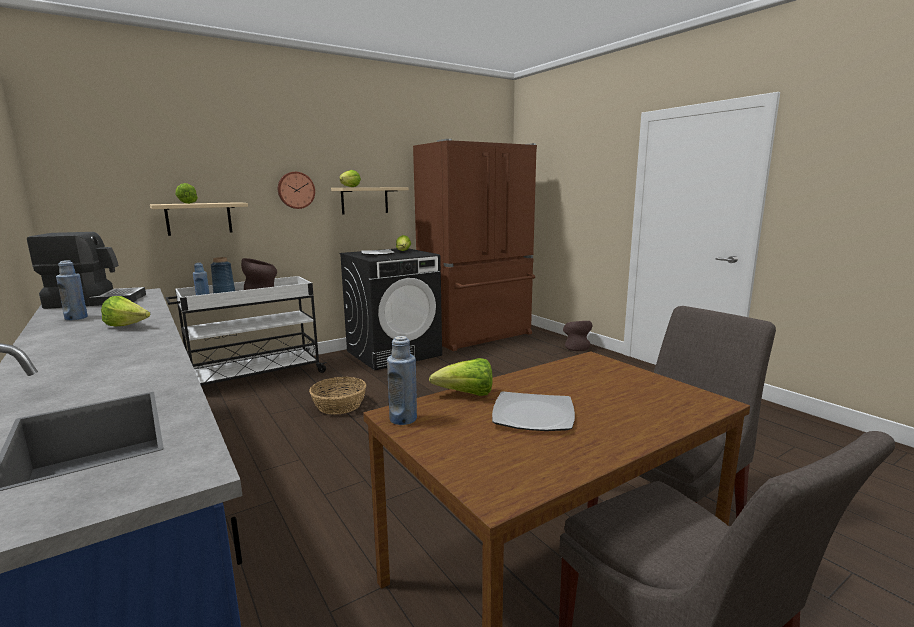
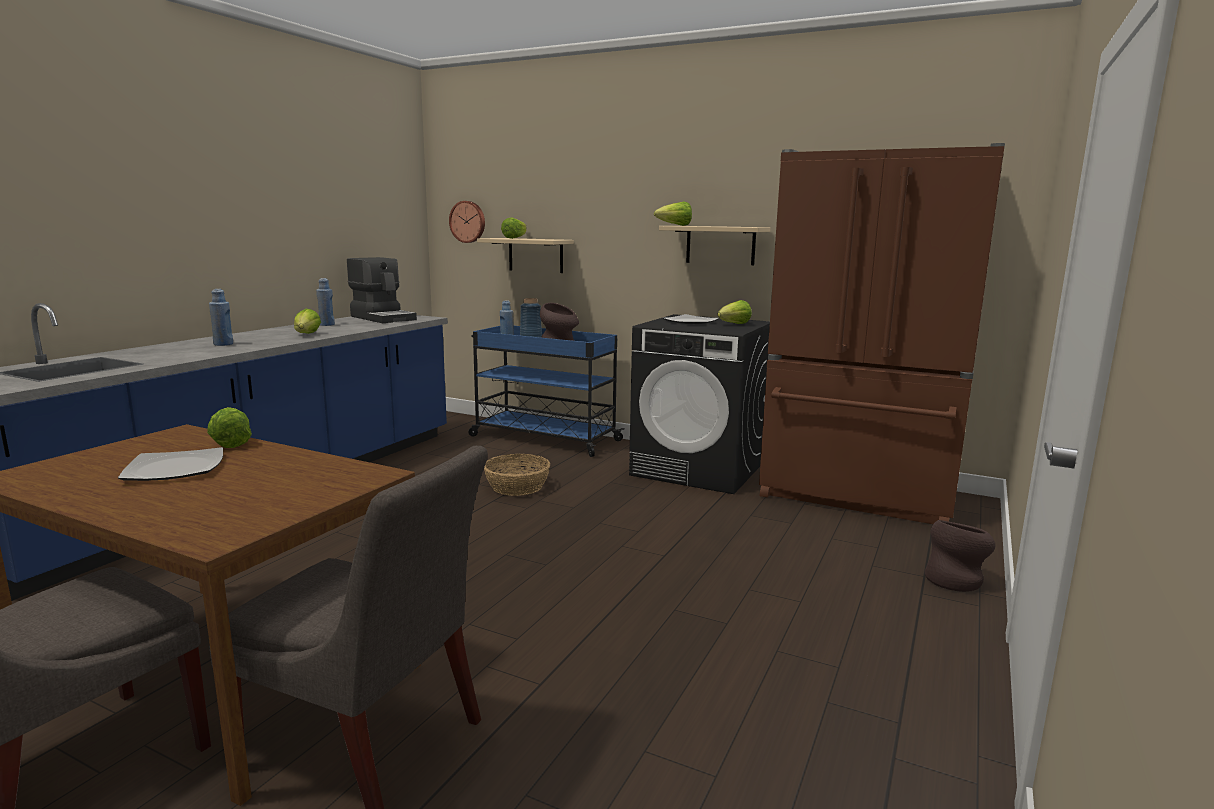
camera: 60 degrees right, 0 degrees up
(254, 377) = (543, 438): white cart -> blue cart
(296, 190) = (632, 227): wall clock -> wall clock (468, 222)
(403, 419) = (168, 435): blue bottle -> blue bottle (223, 344)

